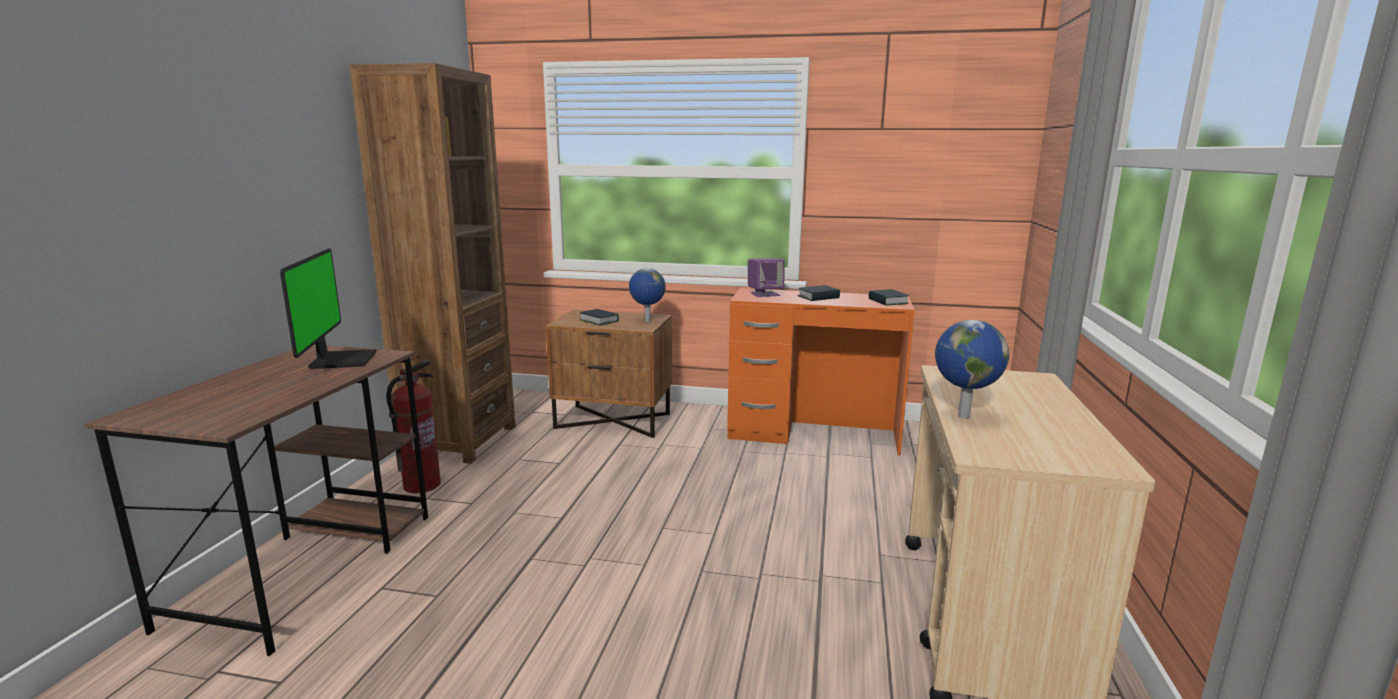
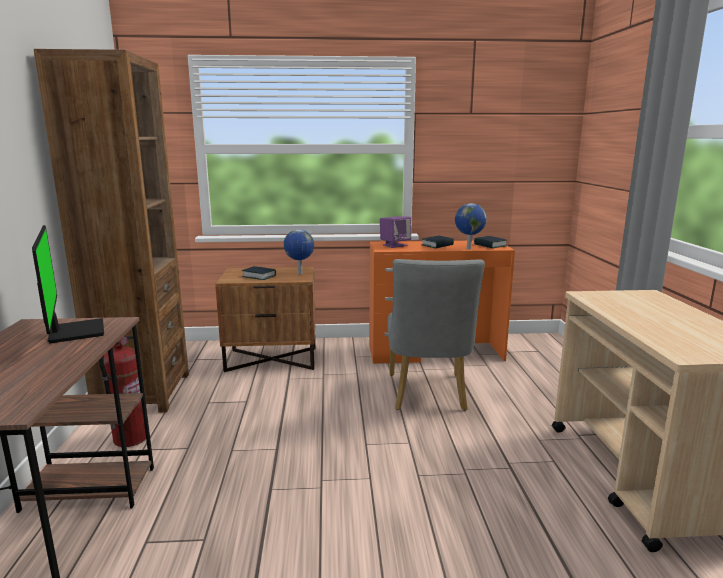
camera: 15 degrees left, 0 degrees up
(771, 483) = (427, 395): none -> grey chair
(962, 416) = (638, 327): globe -> globe (468, 249)

